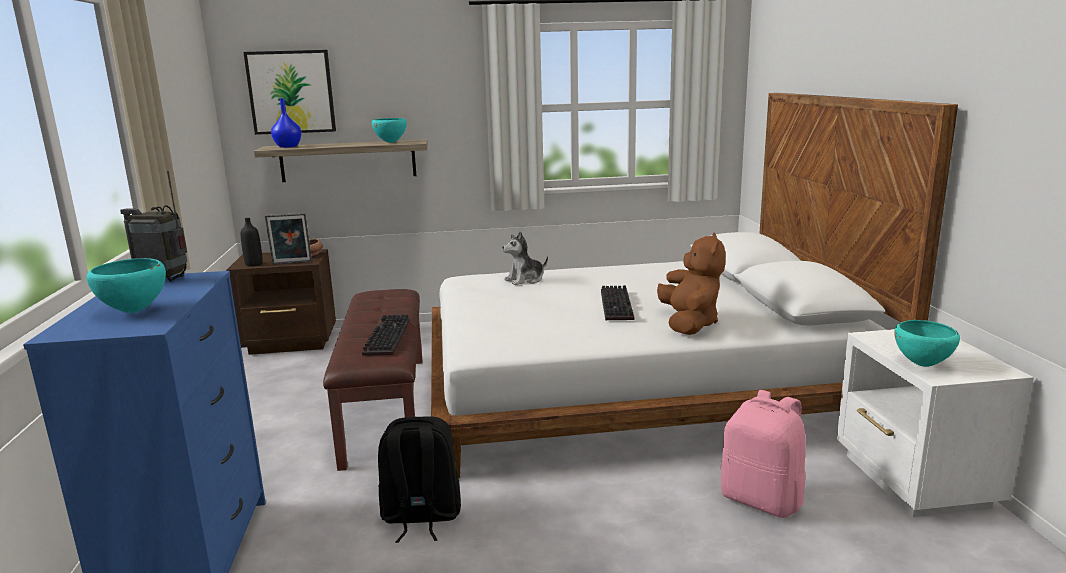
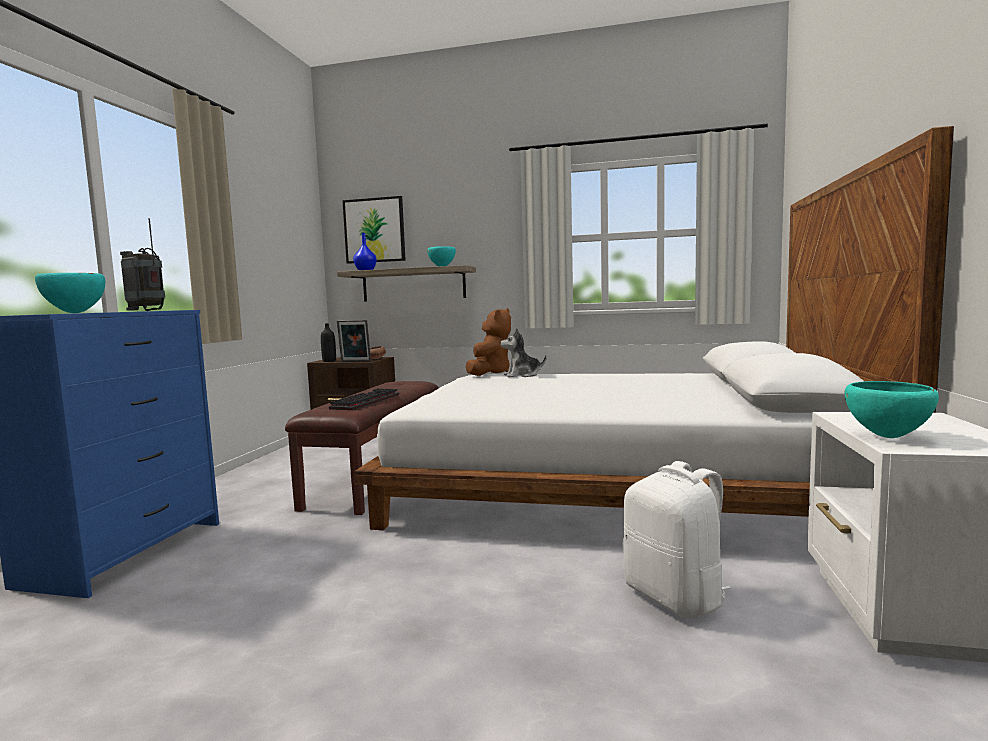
camera: 20 degrees right, 10 degrees down
(420, 517) = (320, 553): black backpack -> none
(618, 305) = (584, 391): keyboard -> none
(689, 324) = (642, 405): brown plush toy -> brown plush toy (490, 373)
(762, 500) = (675, 597): pink backpack -> white backpack

